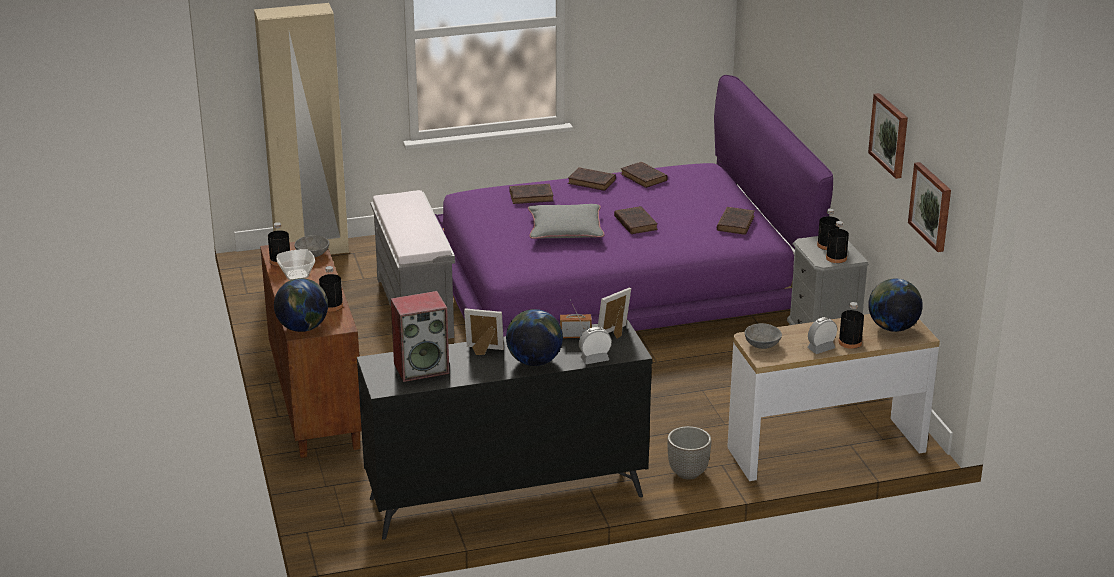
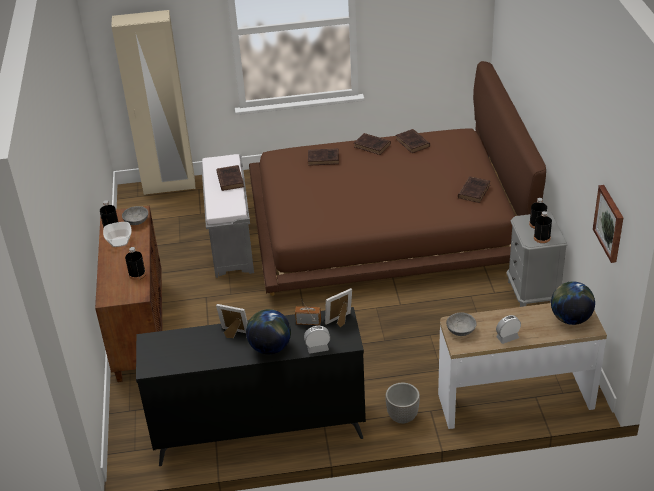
camera: 10 degrees right, 10 degrees up
(303, 328) = (110, 295): globe -> none
(422, 368) = (182, 349): speaker -> none
(565, 229) = (342, 192): grey pillow -> none
(618, 281) = (387, 224): purple bed -> brown bed
(635, 222) = (396, 187): brown book -> brown book (230, 179)
(850, 342) = (532, 332): black bottle -> none
(890, 135) = (585, 153): picture -> none

